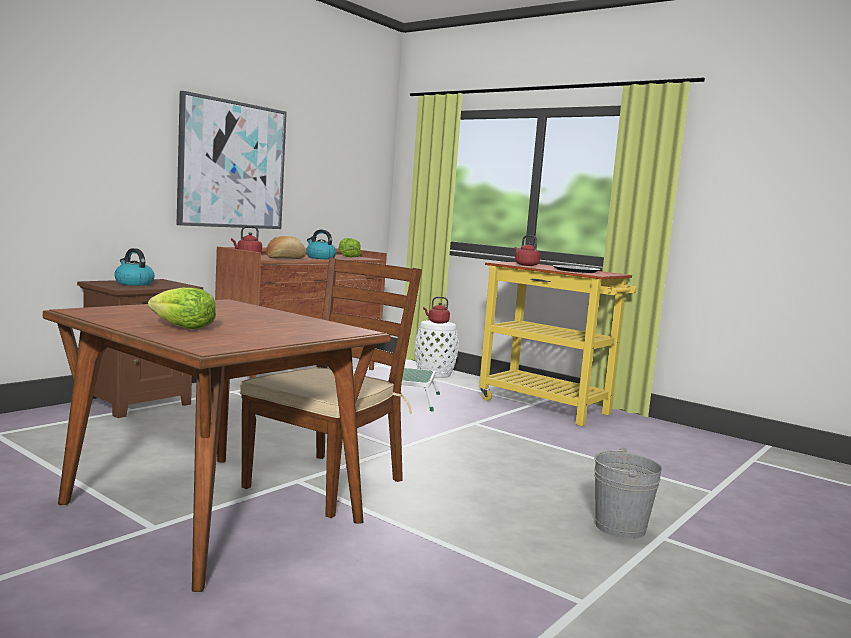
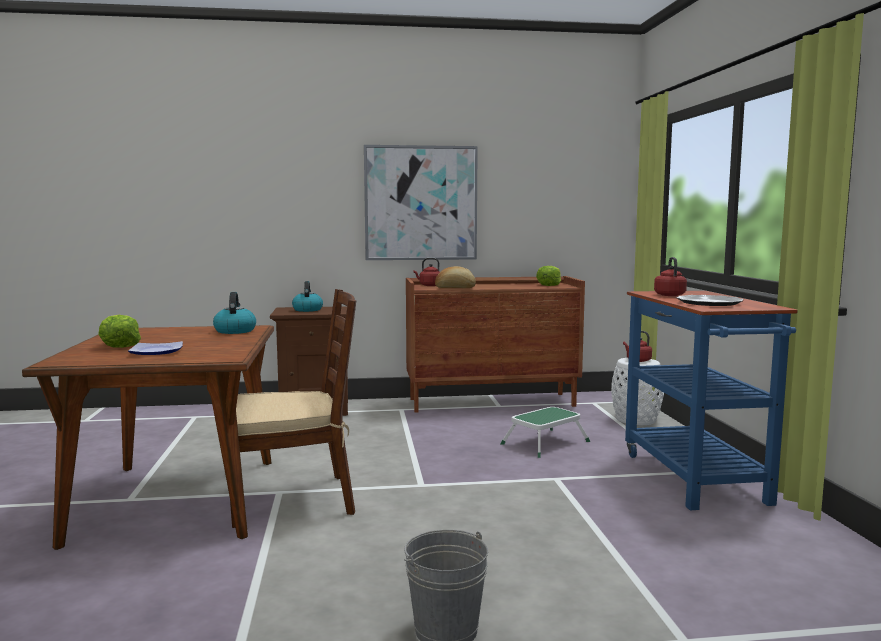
camera: 45 degrees right, 0 degrees up
(261, 330) = (157, 352): none -> plate
(320, 258) = (501, 287): kettle -> kettle (235, 331)
(546, 407) = (695, 478): yellow cart -> blue cart

